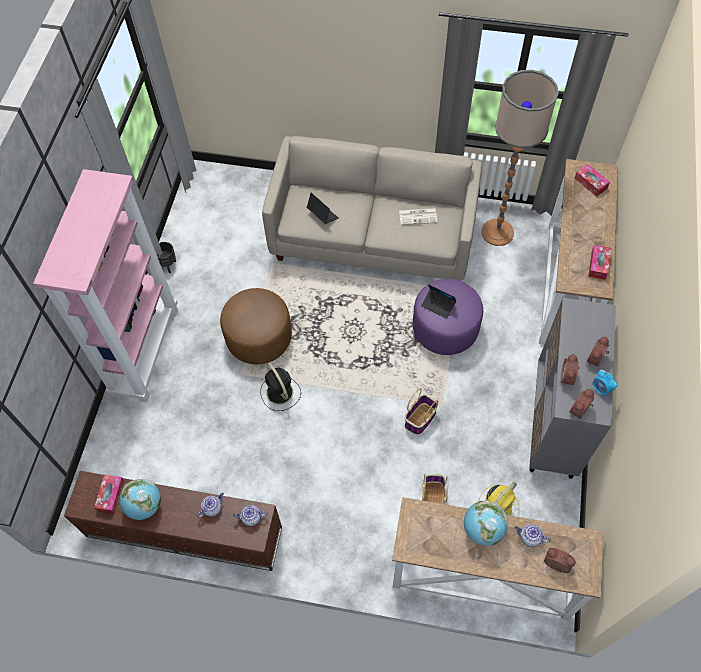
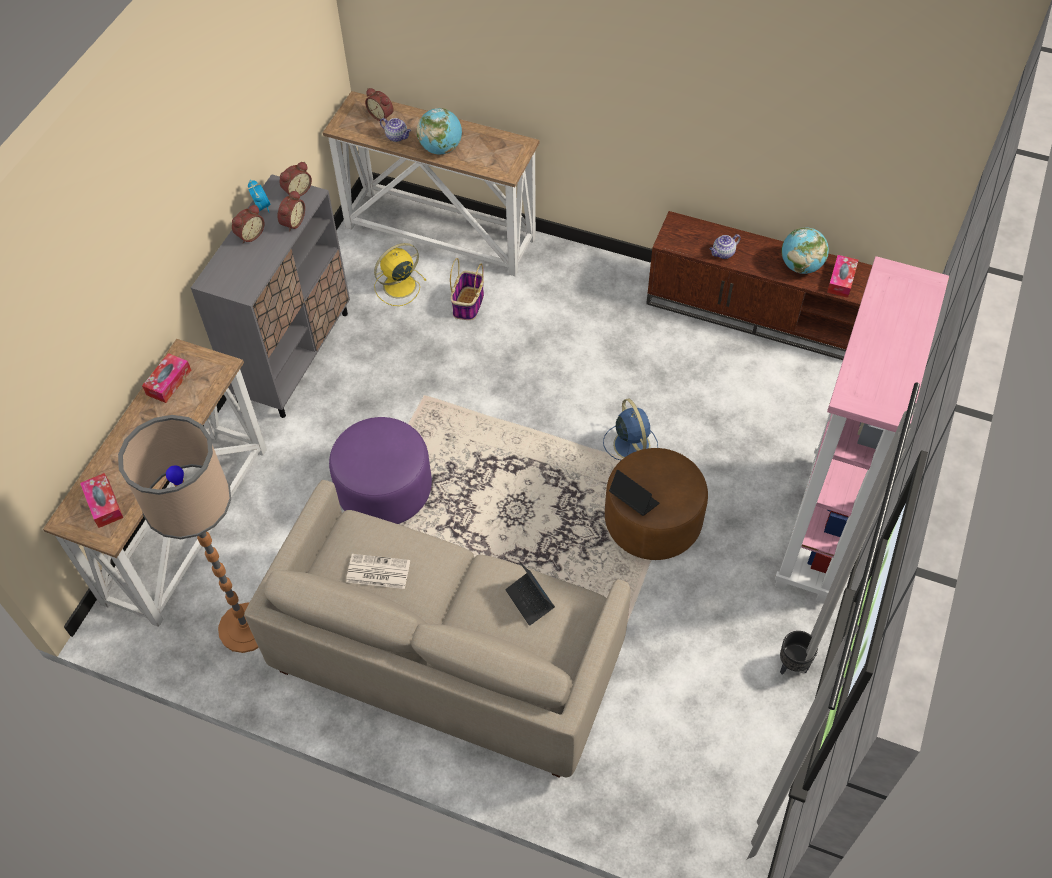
camera: 170 degrees left, 5 degrees down
(251, 518) = (680, 239): teapot -> none
(280, 393) = (631, 443): black fan -> blue fan
(420, 419) = (456, 385): basket -> none
(438, 305) = (393, 452): laptop -> laptop (633, 500)

